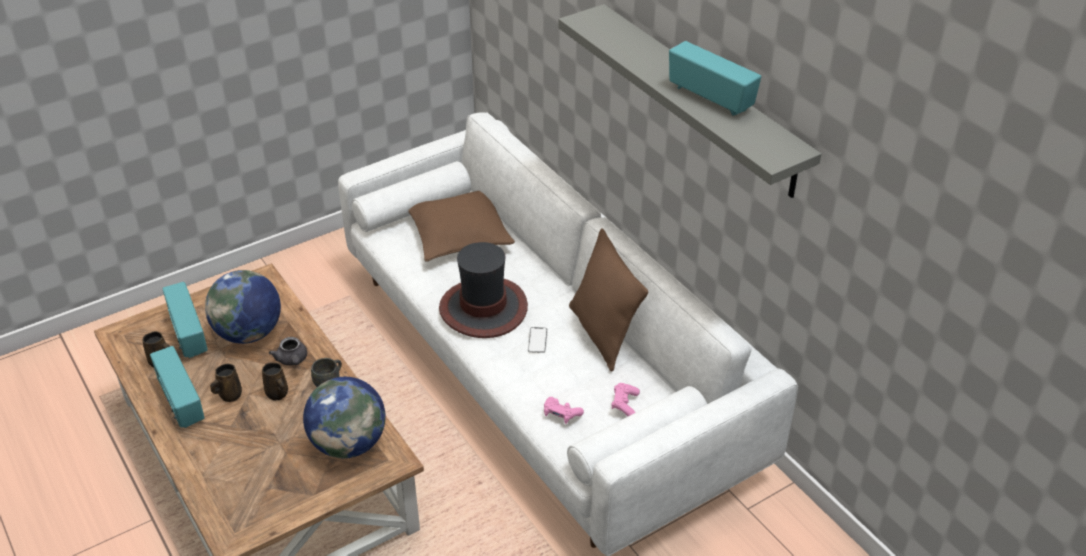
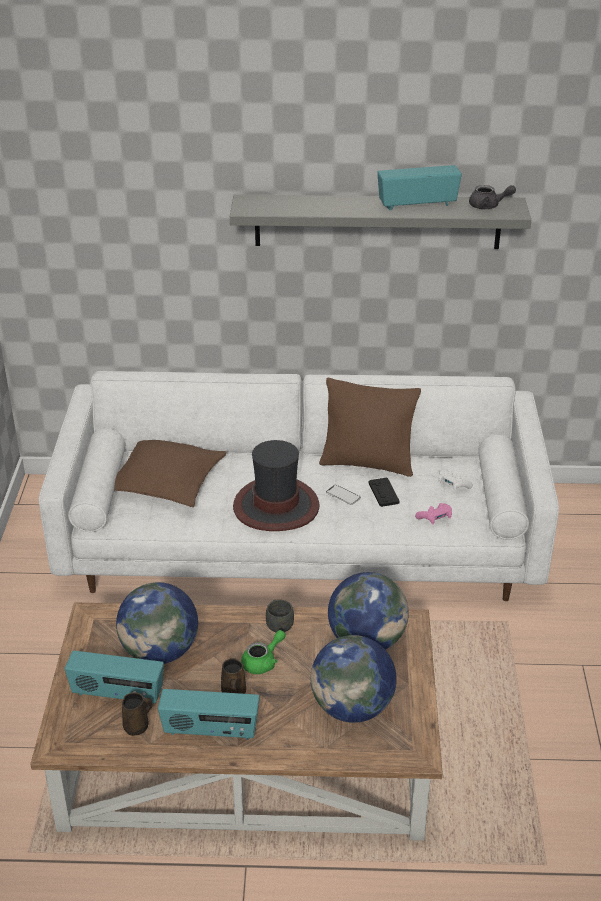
camera: 55 degrees left, 5 degrees down
(260, 472) = (352, 708): none -> globe
(278, 394) = (263, 662): brown mug -> green teapot
(292, 360) = (227, 637): grey teapot -> grey teapot (488, 206)
(566, 364) = (383, 493): none -> black game controller
(625, 405) = (453, 485): pink game controller -> white game controller

